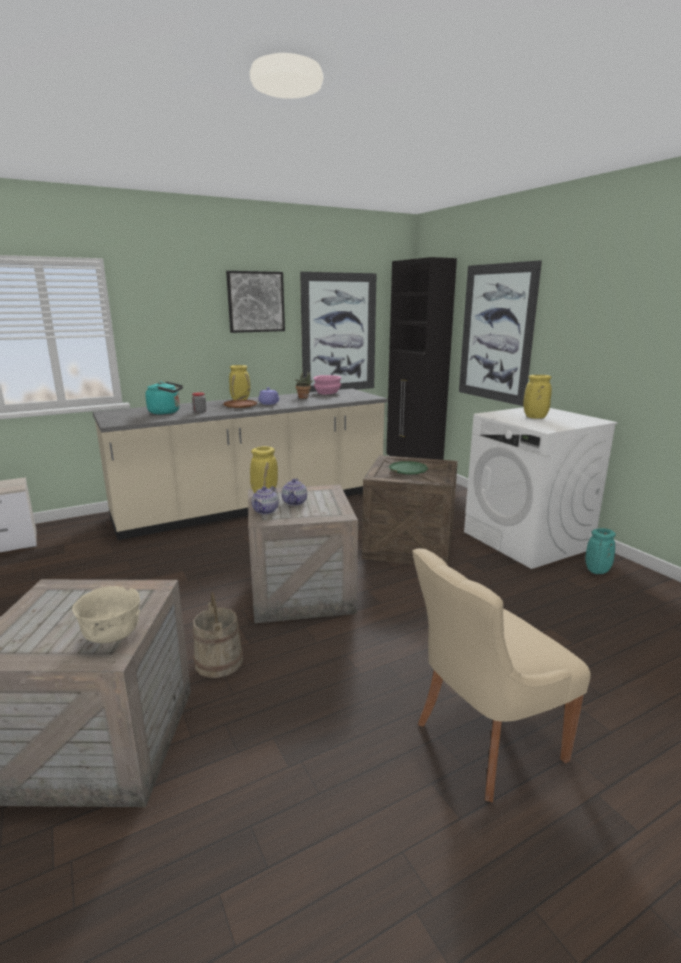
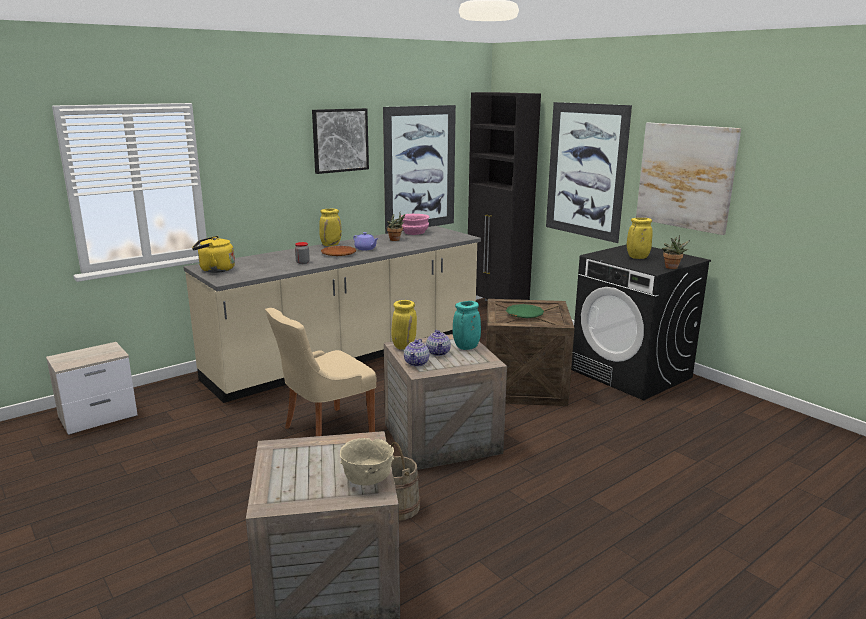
camera: 10 degrees left, 0 degrees up
(115, 415) = (215, 270): none -> yellow kettle
(166, 412) = (267, 264): turquoise kettle -> none
(484, 742) = (650, 543): beige chair -> beige chair (325, 431)
(527, 540) = (631, 374): white washing machine -> black washing machine
(568, 427) = (672, 268): none -> potted plant
(594, 332) = (685, 176): none -> picture
(597, 571) = (700, 398): turquoise vase -> turquoise vase (466, 347)

